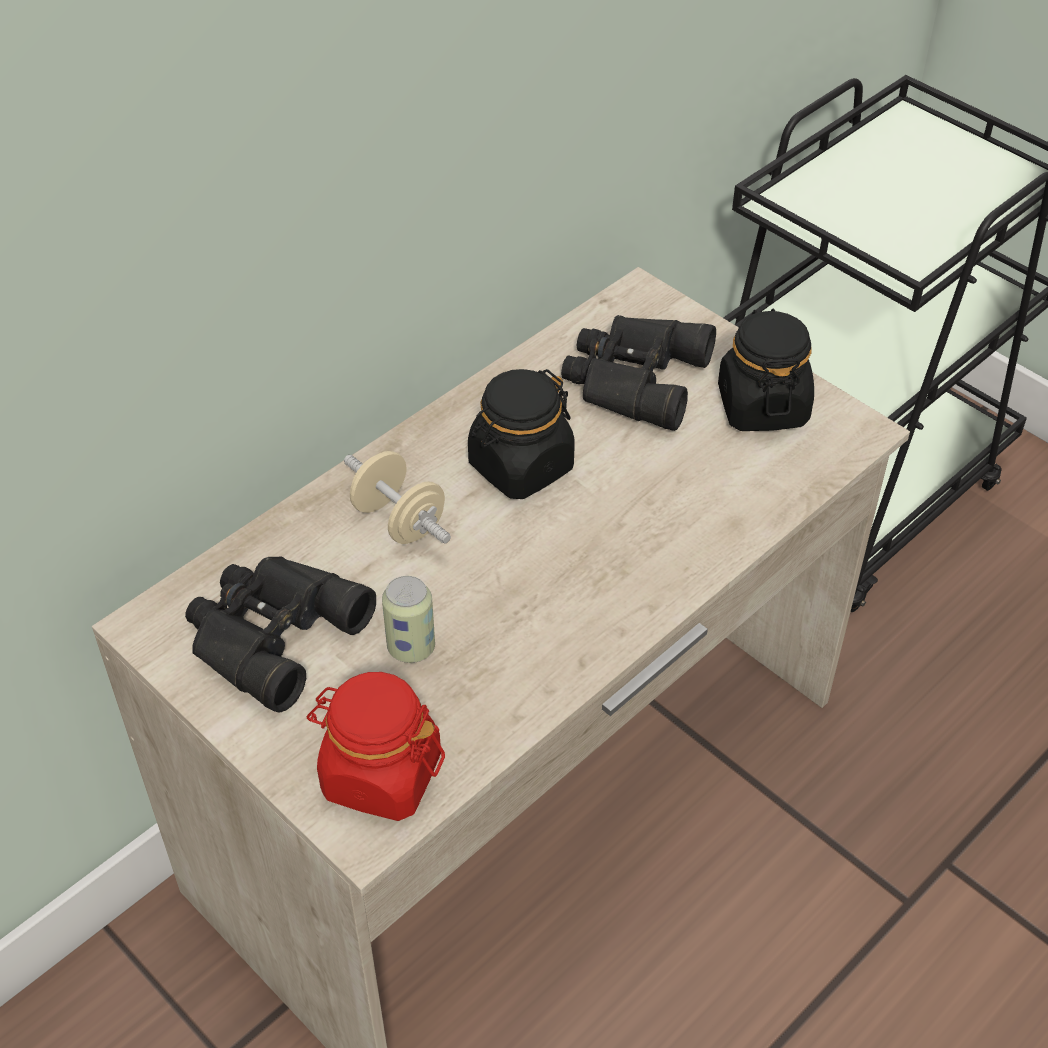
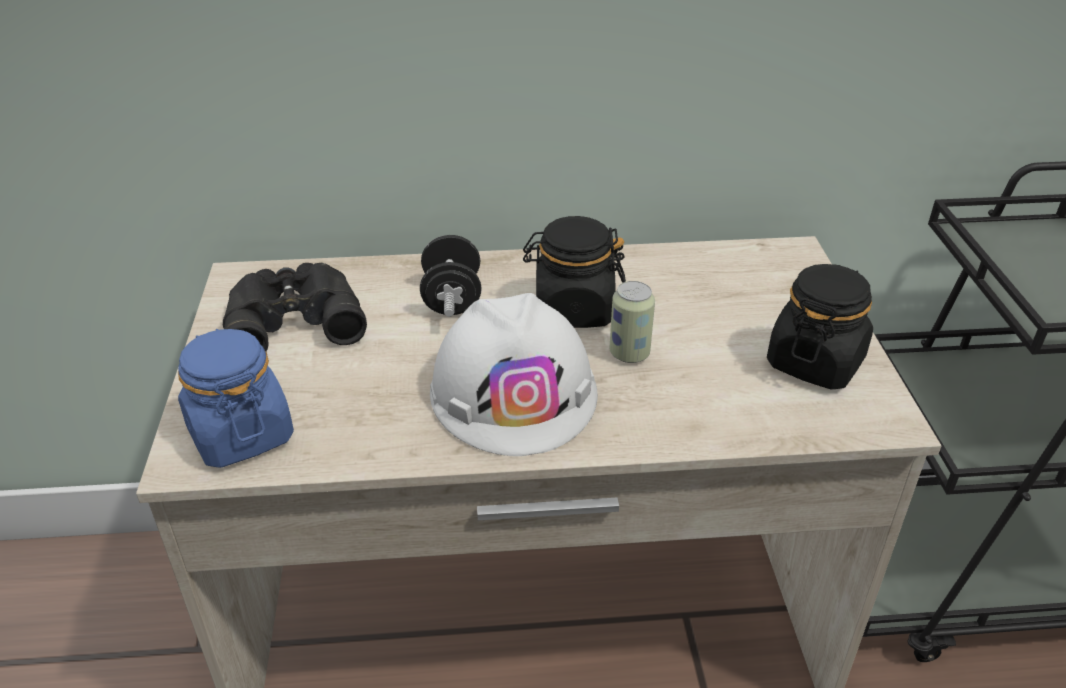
camera: 40 degrees right, 10 degrees down
(380, 775) = (240, 434): red jar -> blue jar
(399, 521) = (452, 299): beige dumbbell -> black dumbbell
(411, 647) = (361, 373): can -> can (629, 353)
(565, 581) = (514, 392): none -> white hard hat
(632, 379) = (724, 297): black binoculars -> none

